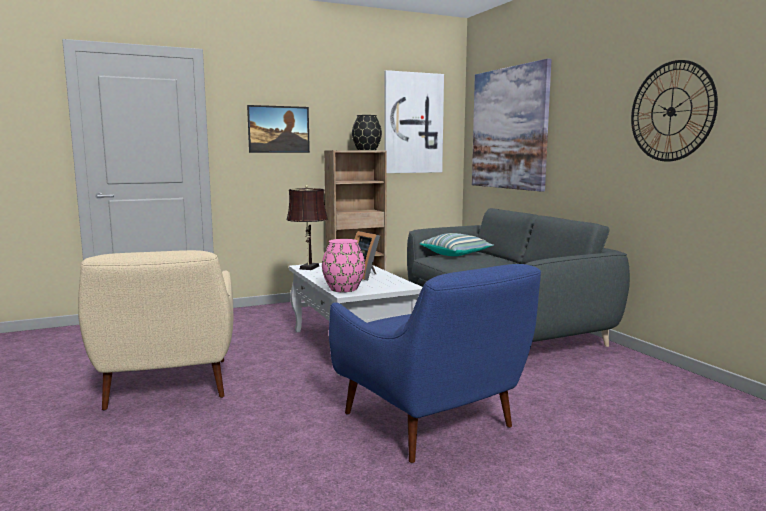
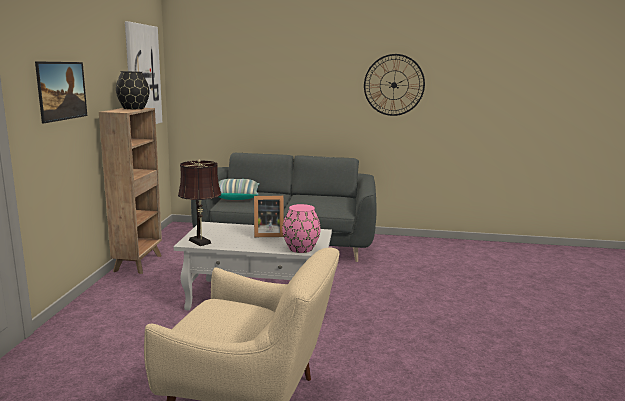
camera: 60 degrees left, 5 degrees up
(431, 423) = (424, 315): blue armchair -> none
(509, 128) = (234, 84): picture -> none

